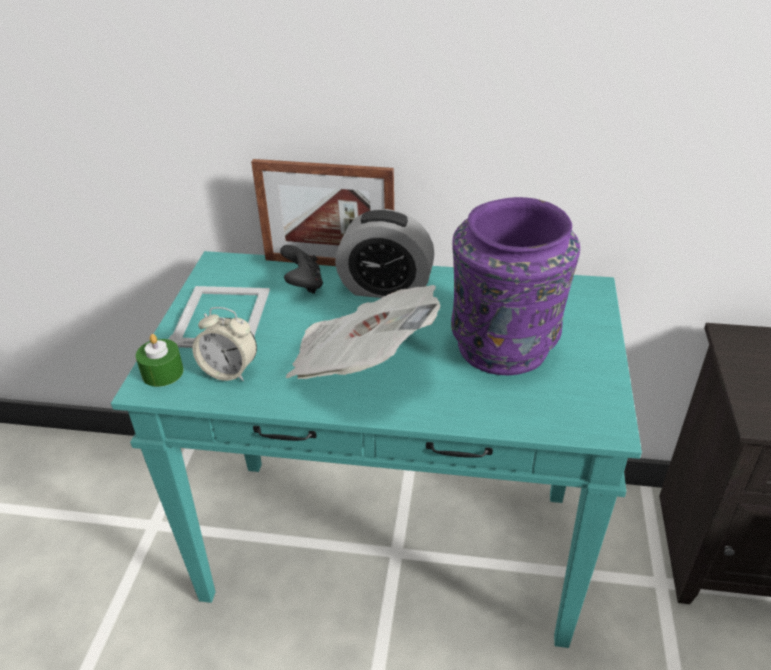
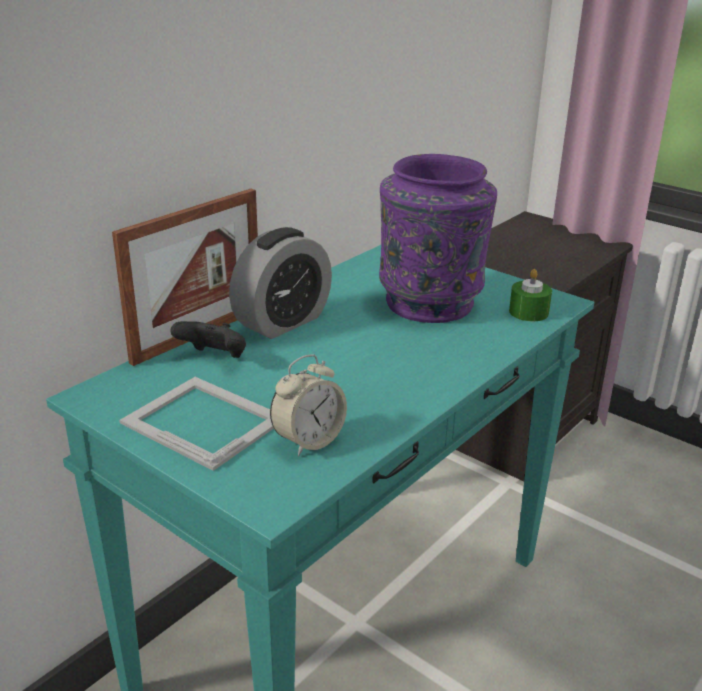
camera: 60 degrees left, 10 degrees down
(162, 372) = (258, 486): green candle -> green candle (528, 312)
(360, 363) = (381, 368): newspaper -> none

